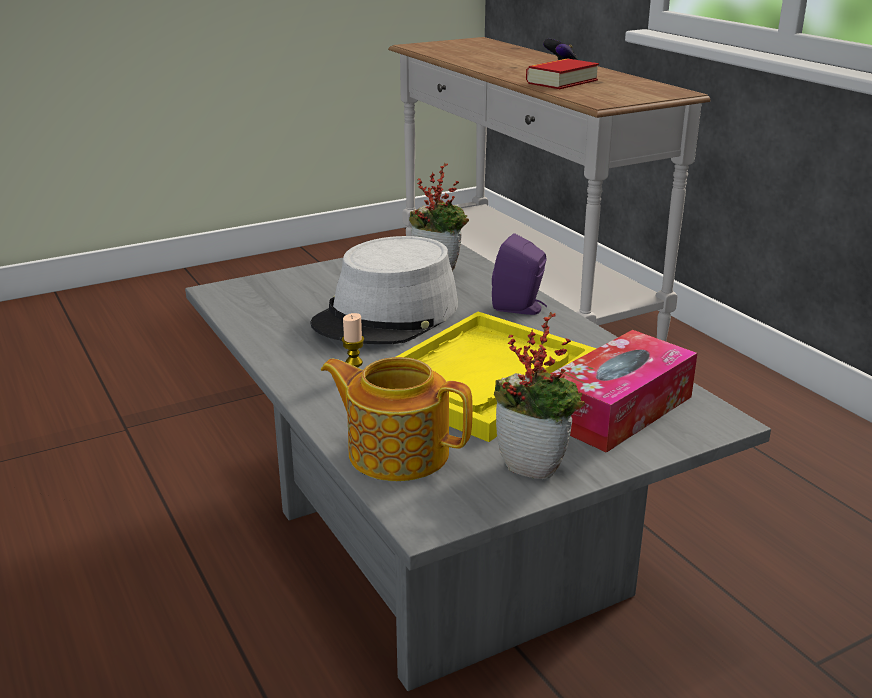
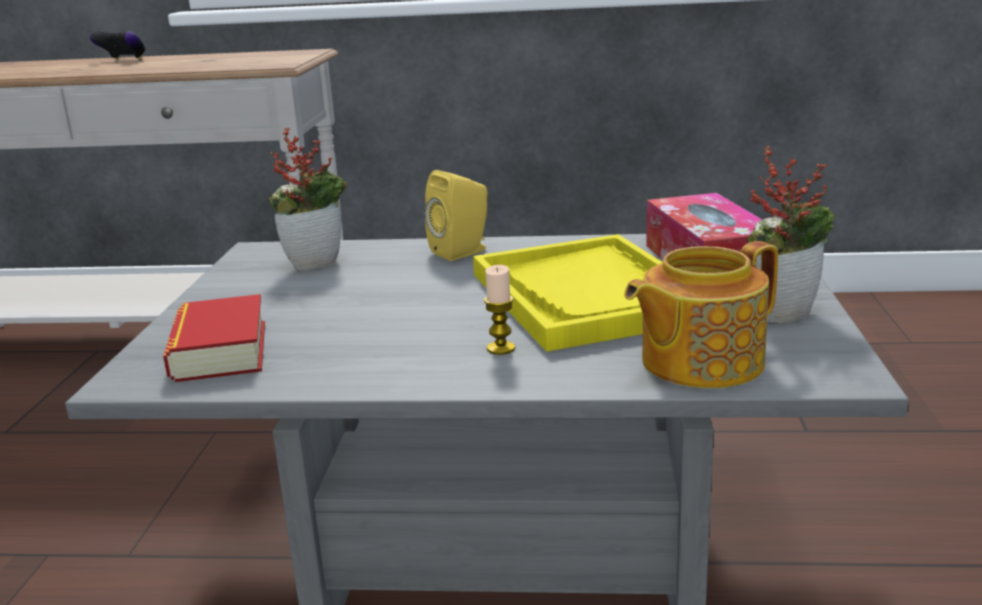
camera: 55 degrees left, 5 degrees down
(387, 315) = (378, 305): grey hat -> none
(520, 308) = (463, 252): purple speaker -> yellow speaker
(562, 81) = (177, 65): book -> book (220, 351)

